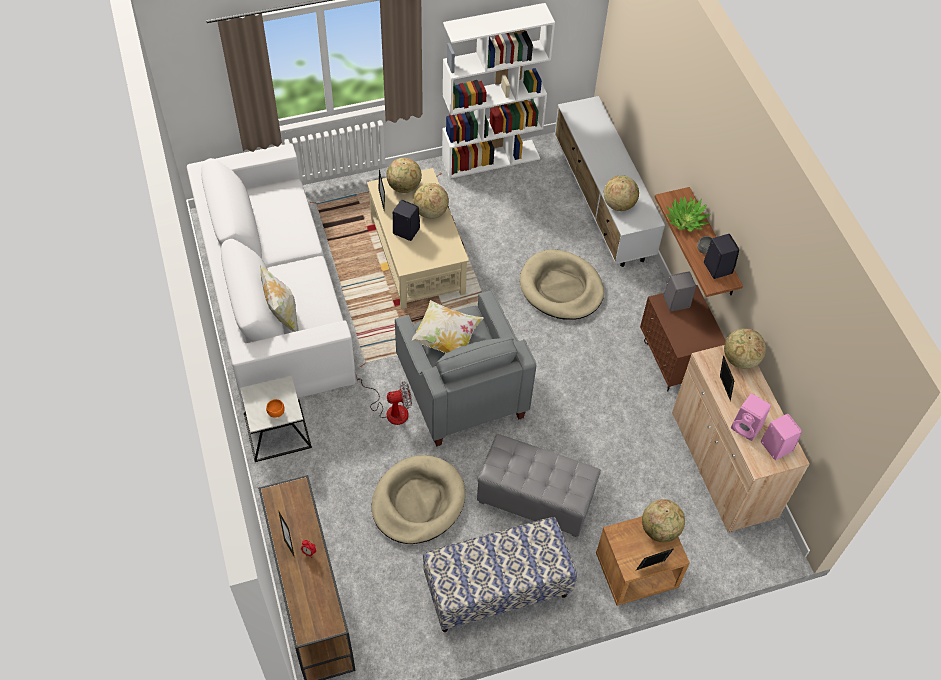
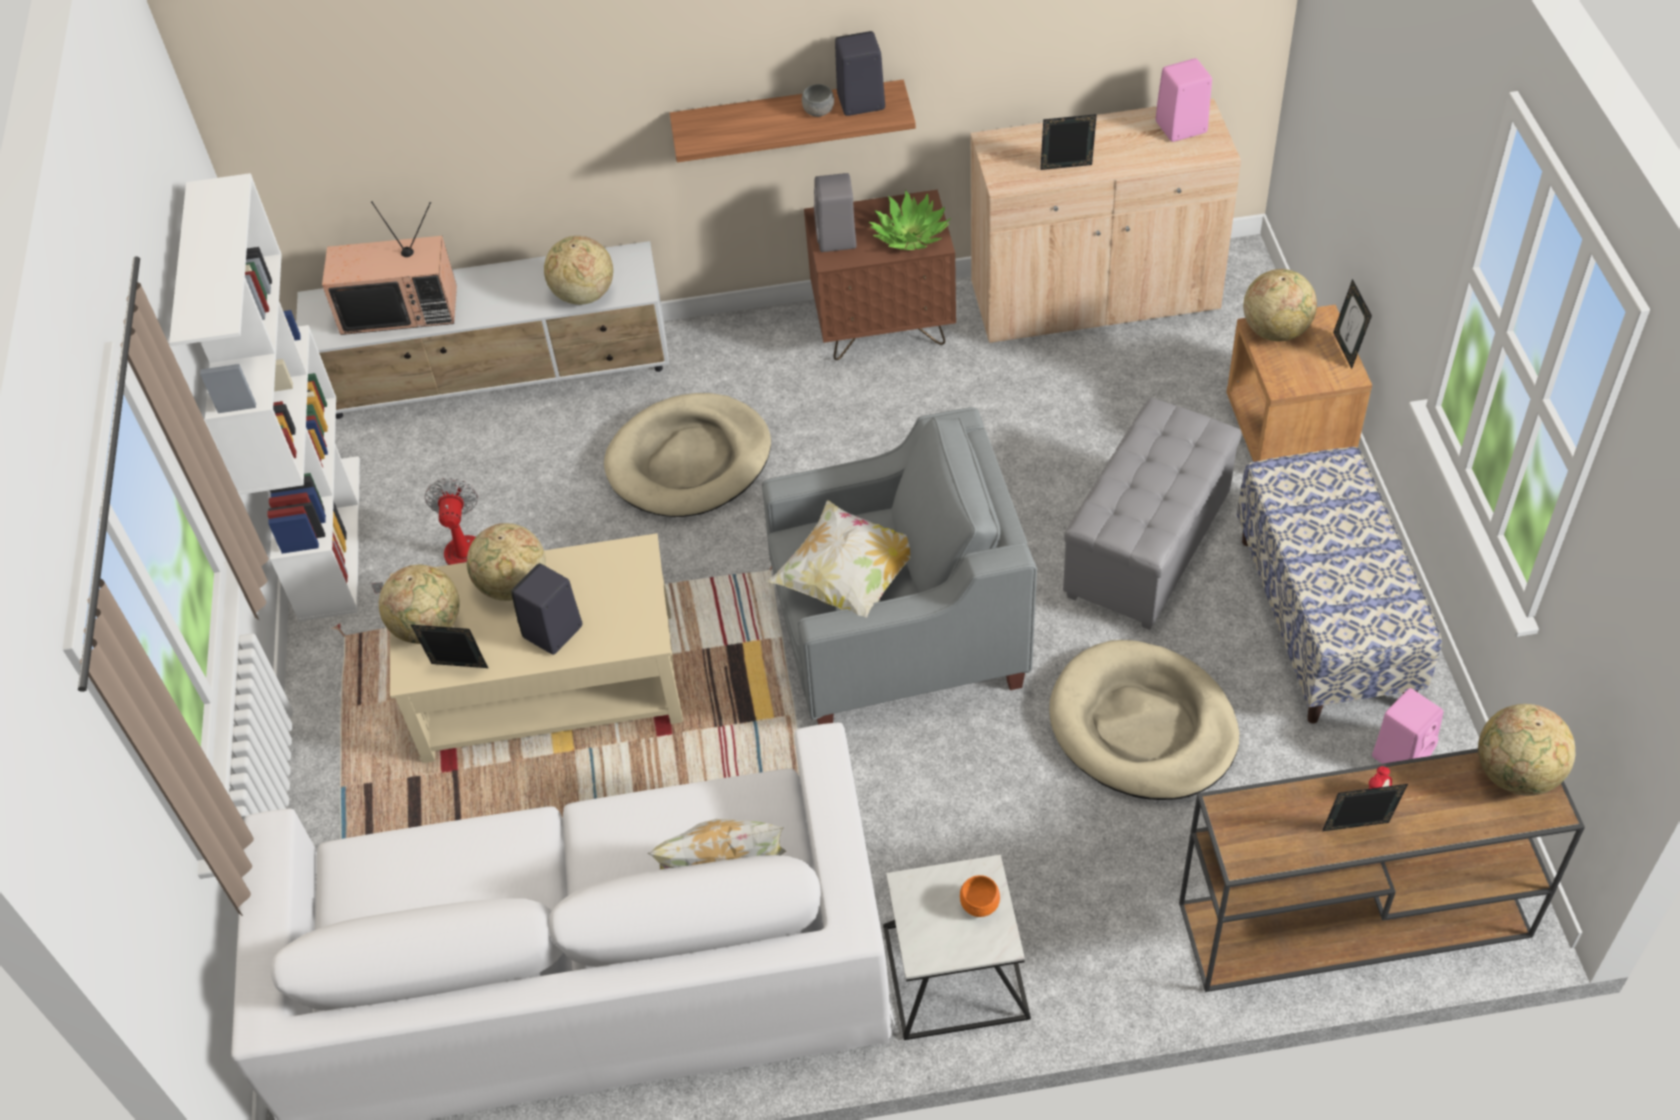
camera: 75 degrees left, 5 degrees down
(391, 410) = (929, 758): fan -> fan (451, 562)
(595, 136) = (401, 308): none -> television
(686, 220) = (746, 125): potted plant -> potted plant (910, 235)
(740, 359) = (1010, 142): globe -> globe (1516, 774)
(747, 427) = (1144, 153): pink speaker -> pink speaker (1402, 753)

